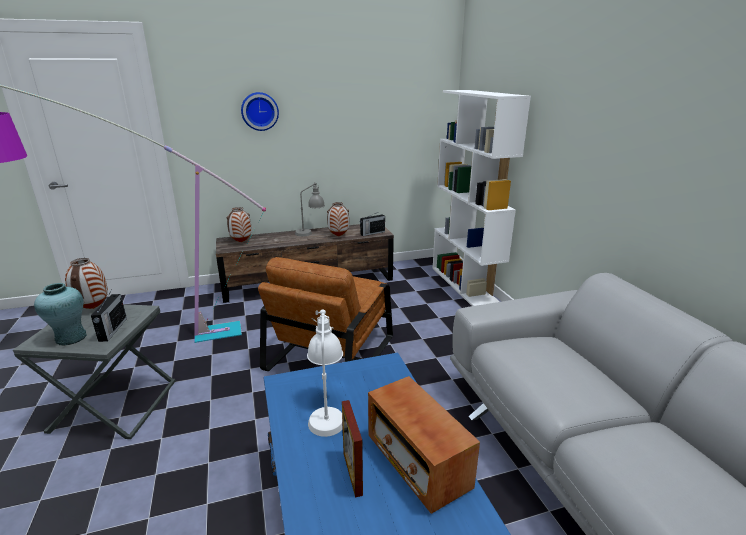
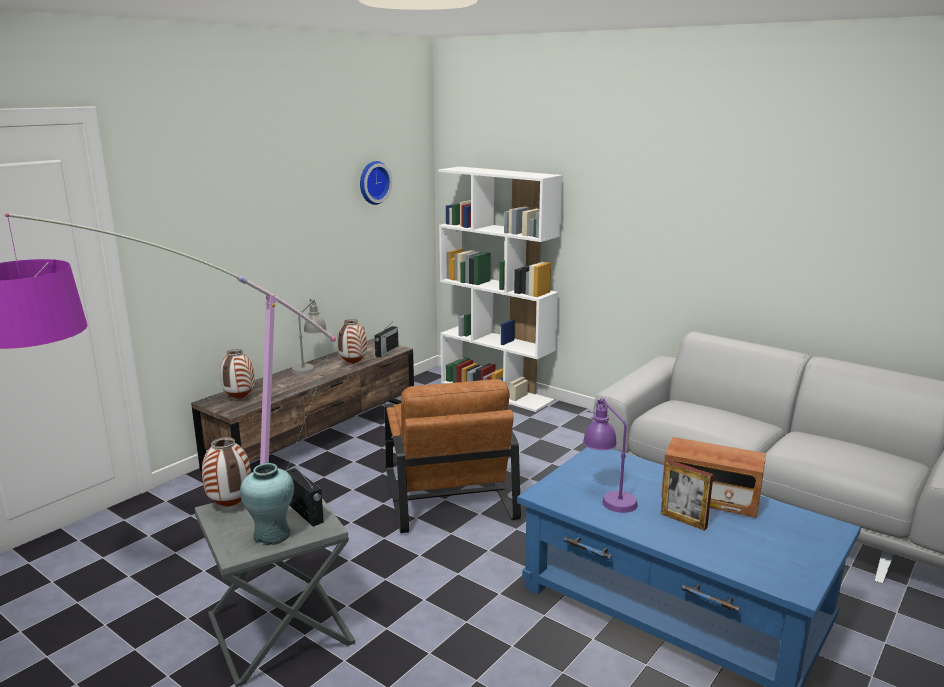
camera: 35 degrees left, 5 degrees down
(259, 111) = (239, 214): wall clock -> wall clock (373, 182)
(326, 411) = (607, 497): white table lamp -> purple table lamp

